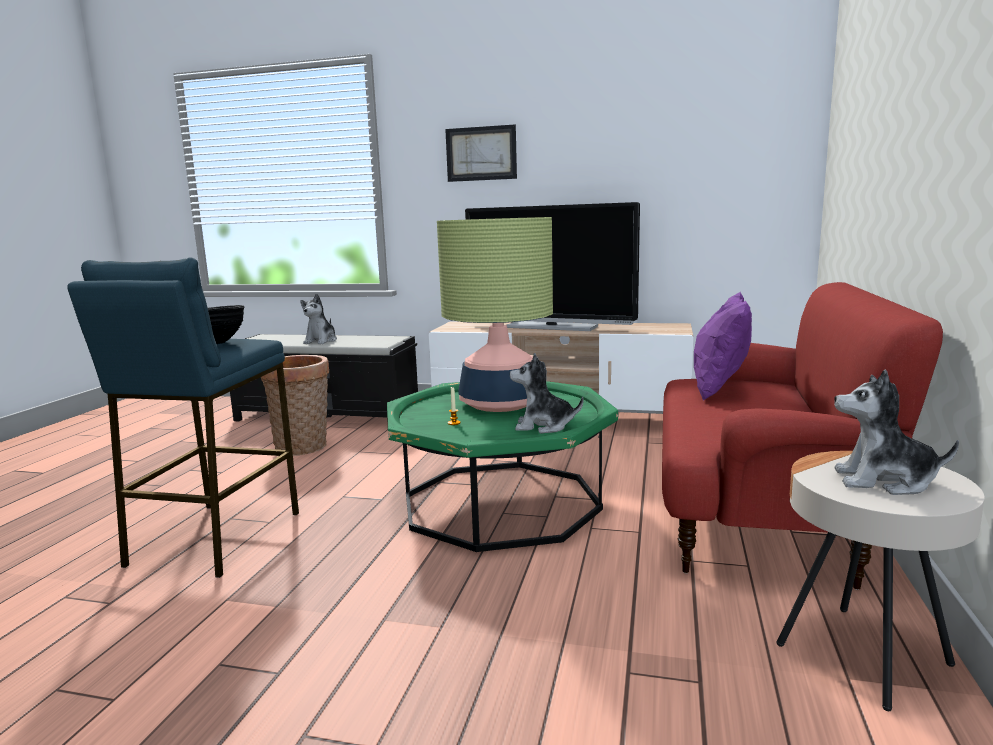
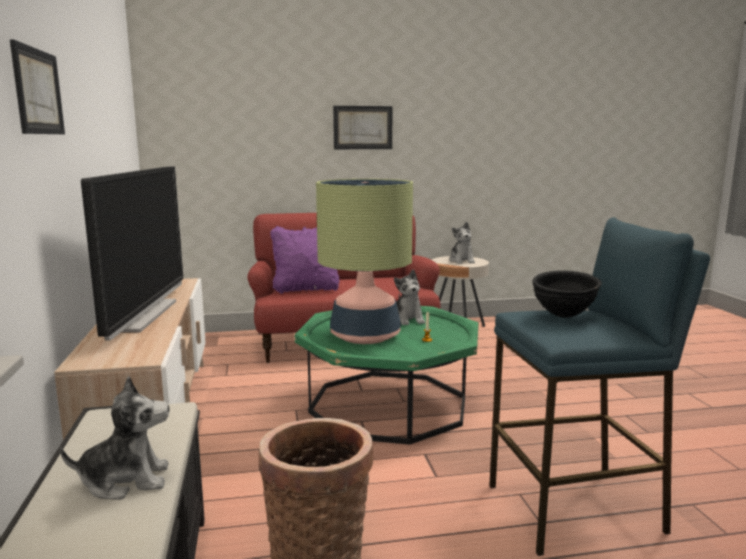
camera: 115 degrees left, 0 degrees up
(934, 113) = (362, 127): none -> picture

